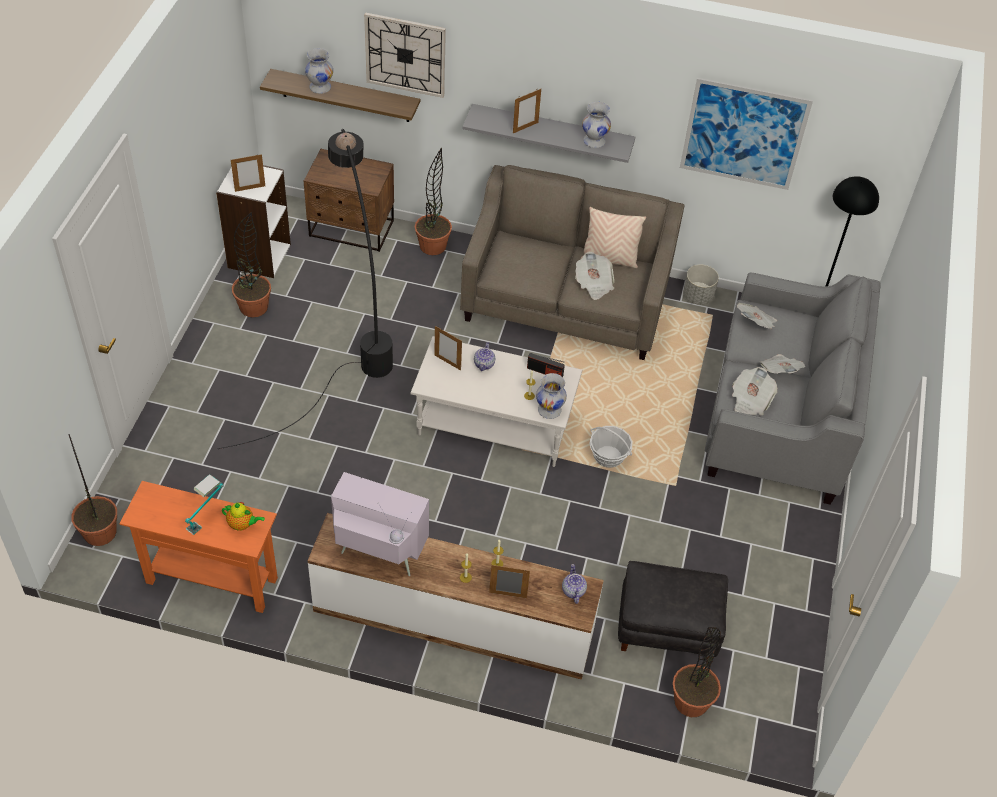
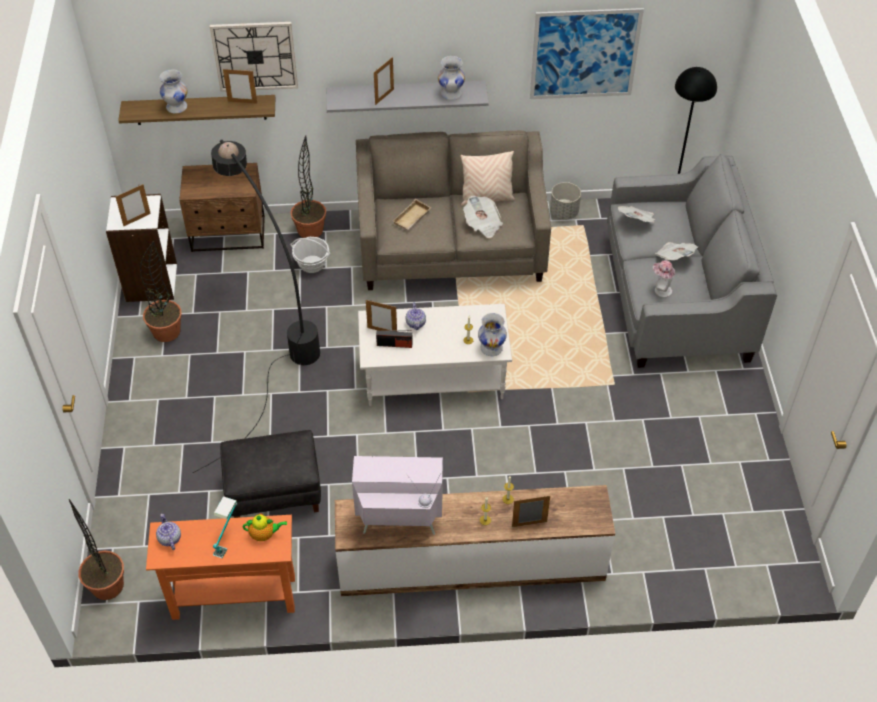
camera: 15 degrees left, 0 degrees up
(385, 98) = (242, 102): none -> picture frame
(525, 259) = (412, 218): none -> beige tray
(545, 372) = (473, 315): radio -> radio (394, 344)
(573, 590) = (584, 502): teapot -> teapot (169, 538)
(608, 457) = (546, 376): basket -> basket (312, 264)
(668, 627) = (660, 511): black ottoman -> black ottoman (275, 491)
(691, 701) = (706, 569): potted plant -> none
(750, 400) = (660, 290): newspaper -> hat

